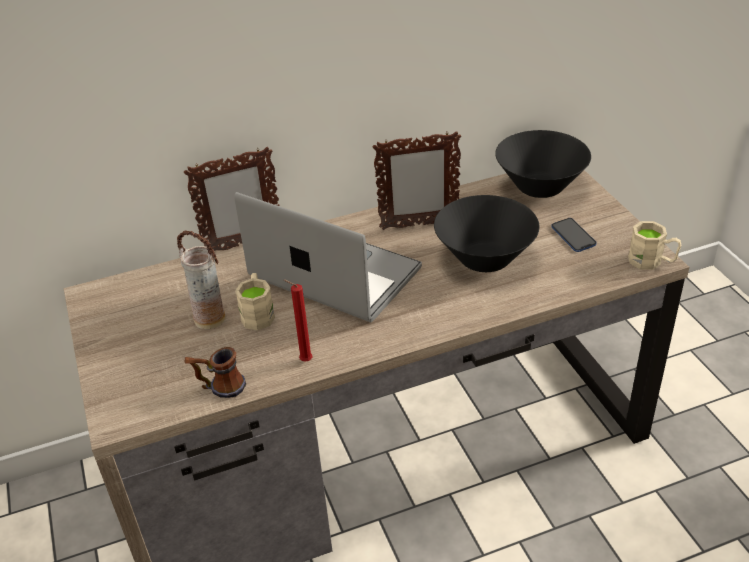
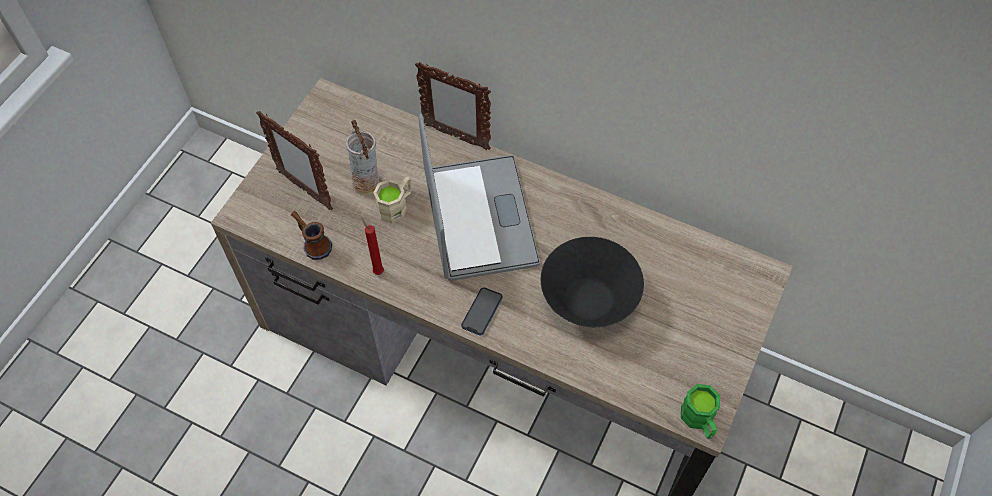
camera: 45 degrees right, 20 degrees up
(418, 225) = (586, 226): picture frame -> picture frame (304, 190)
(540, 187) = (723, 274): black bowl -> none
(573, 236) = (678, 342): phone -> phone (482, 312)
(652, 261) = (699, 420): beige mug -> green mug

